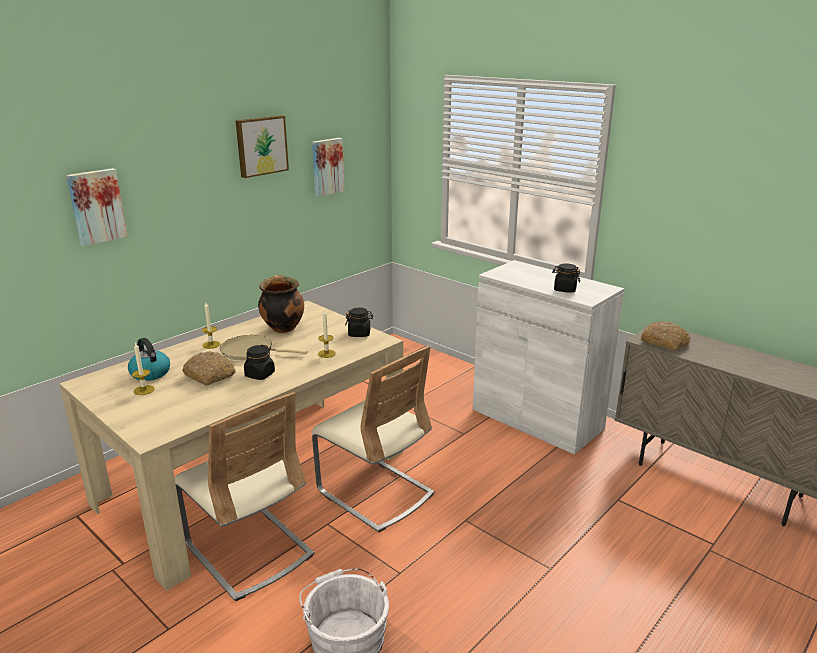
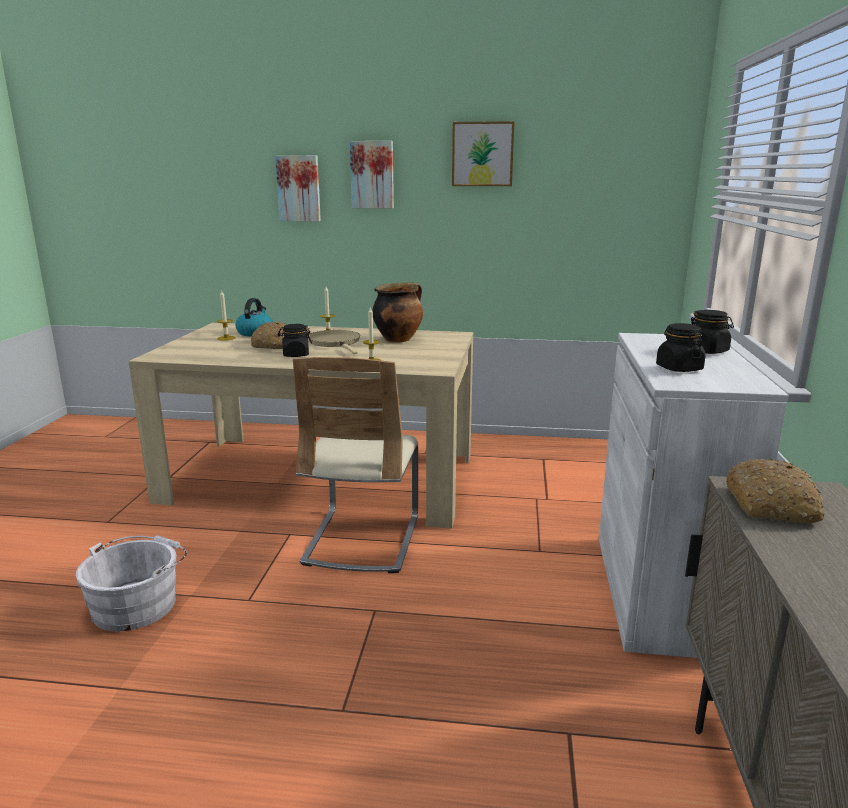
camera: 55 degrees right, 5 degrees down
(249, 550) = (221, 514): beige chair -> none
(326, 166) = (576, 192): picture -> picture (372, 175)
(359, 333) = (436, 360): black jar -> black jar (707, 351)

